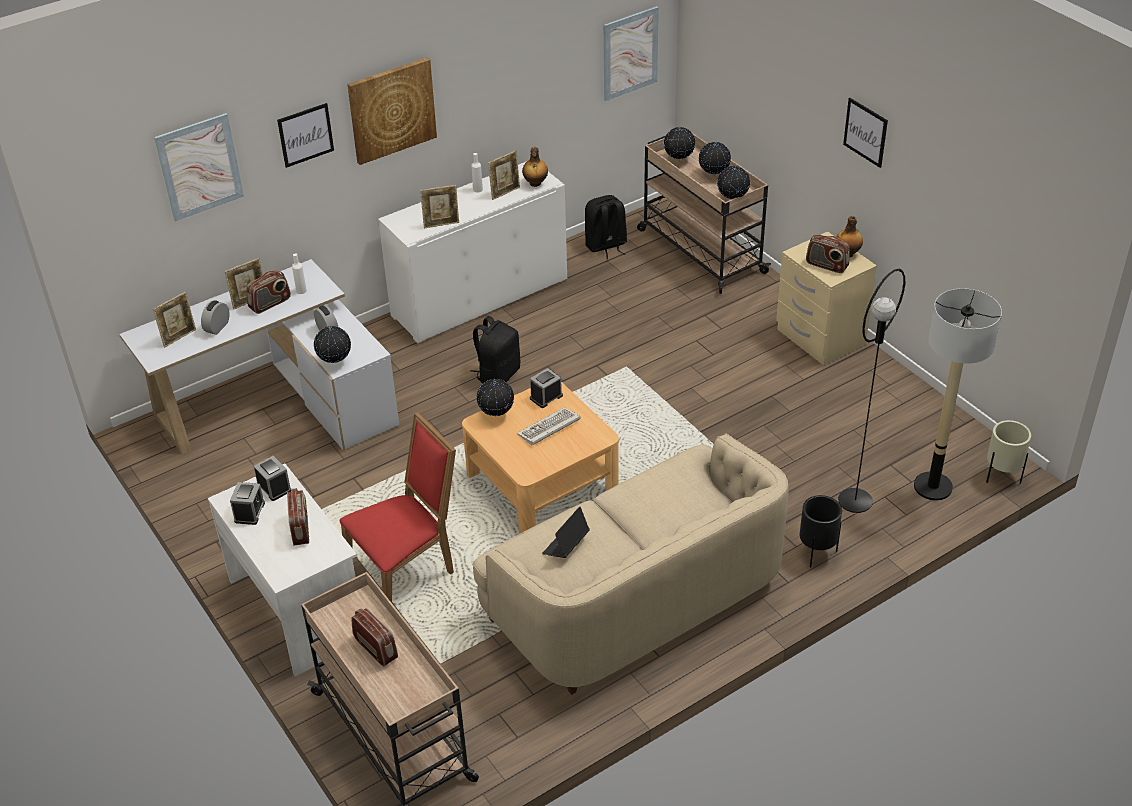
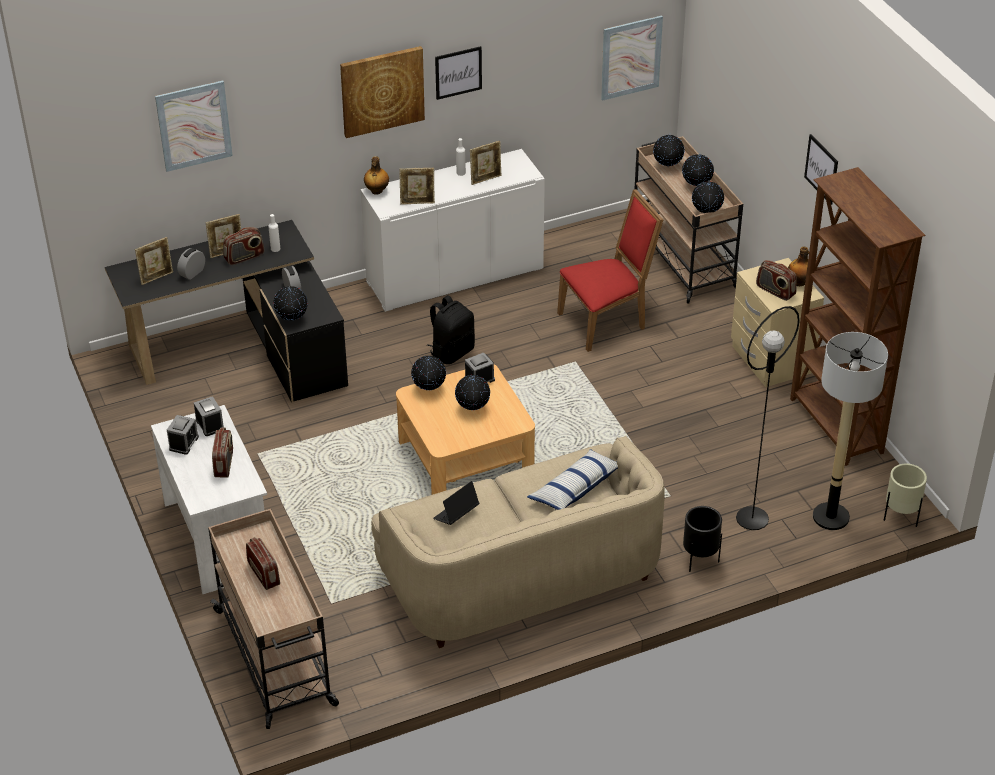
camera: 10 degrees right, 0 degrees up
(280, 403) = (245, 350): white desk -> black desk
(305, 135) = (296, 106): picture -> picture (458, 72)
(407, 569) = (322, 517): red chair -> red chair (607, 321)
(535, 183) = (517, 173): bottle -> bottle (376, 191)
(548, 429) = (472, 409): keyboard -> globe
(606, 246) = (590, 240): black backpack -> none
(684, 497) = (575, 488): none -> pillow
(905, 394) = (835, 427): none -> brown bookcase

